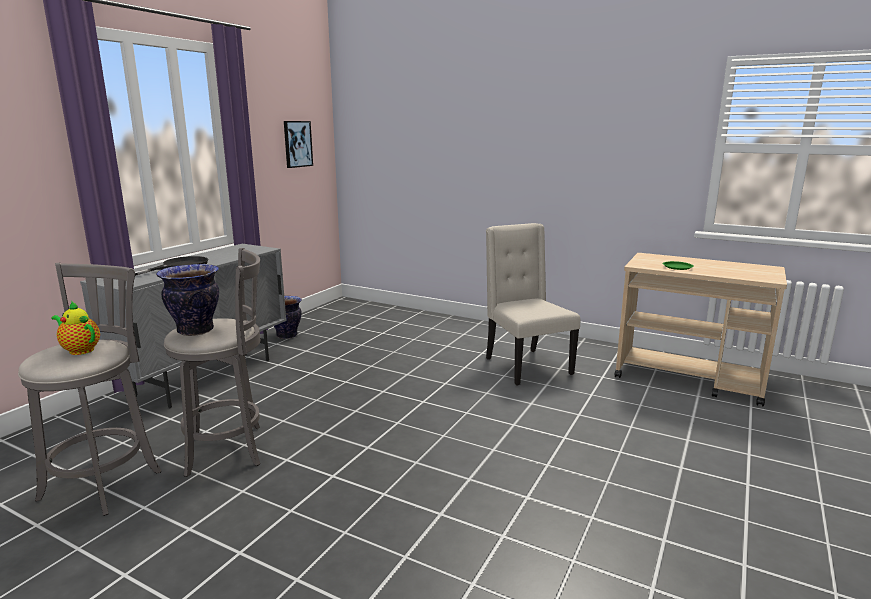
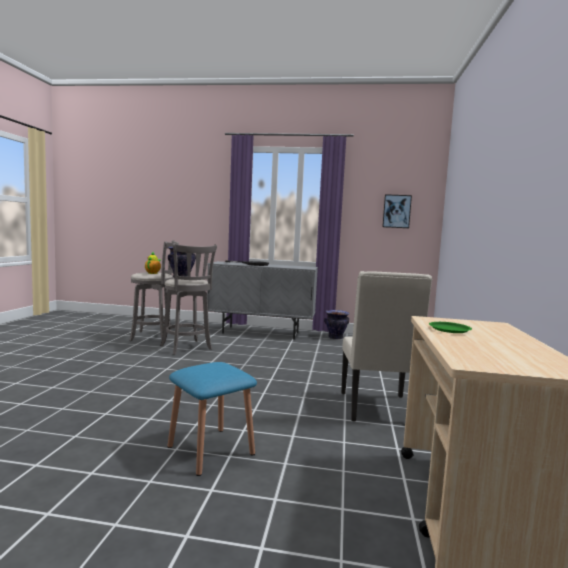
camera: 70 degrees right, 10 degrees down
(525, 366) = (377, 409): beige chair -> beige chair turned 135 degrees clockwise
(609, 460) = (210, 450): none -> blue stool

